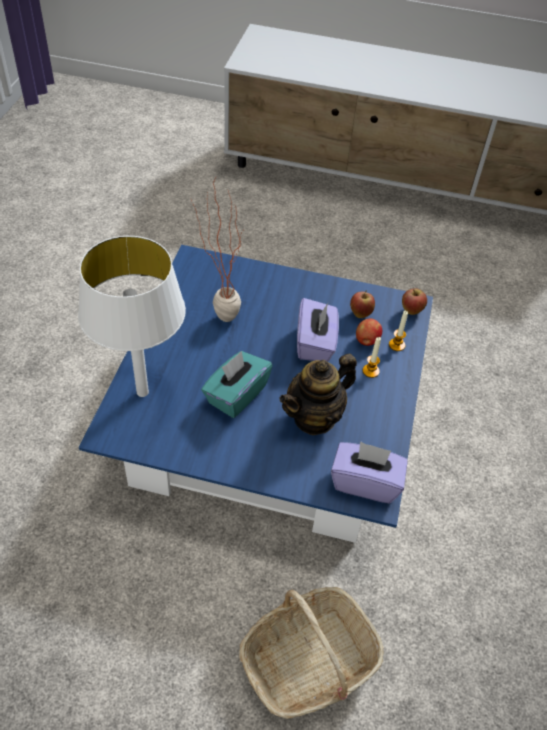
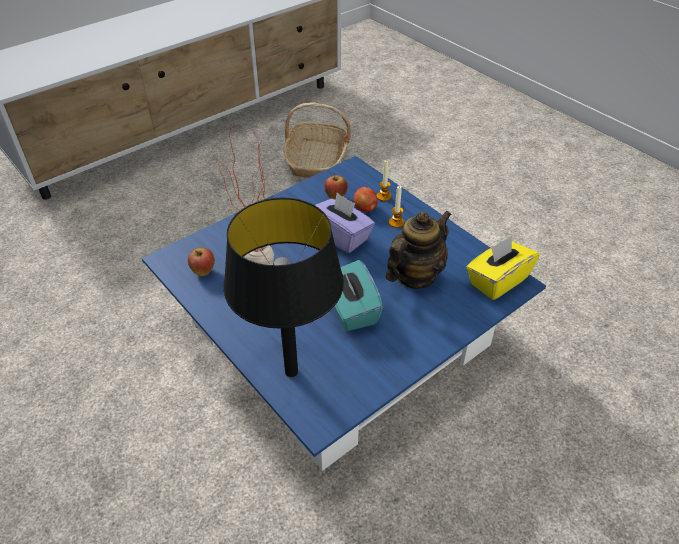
camera: 50 degrees left, 5 degrees down
(142, 392) = (291, 372): white table lamp -> black table lamp
(309, 661) = (572, 432): basket -> basket (316, 160)
(315, 417) = (414, 275): teapot -> teapot turned 135 degrees counterclockwise
(365, 482) = (497, 281): purple tissue box -> yellow tissue box
(411, 311) = (359, 172): apple -> apple (203, 272)

